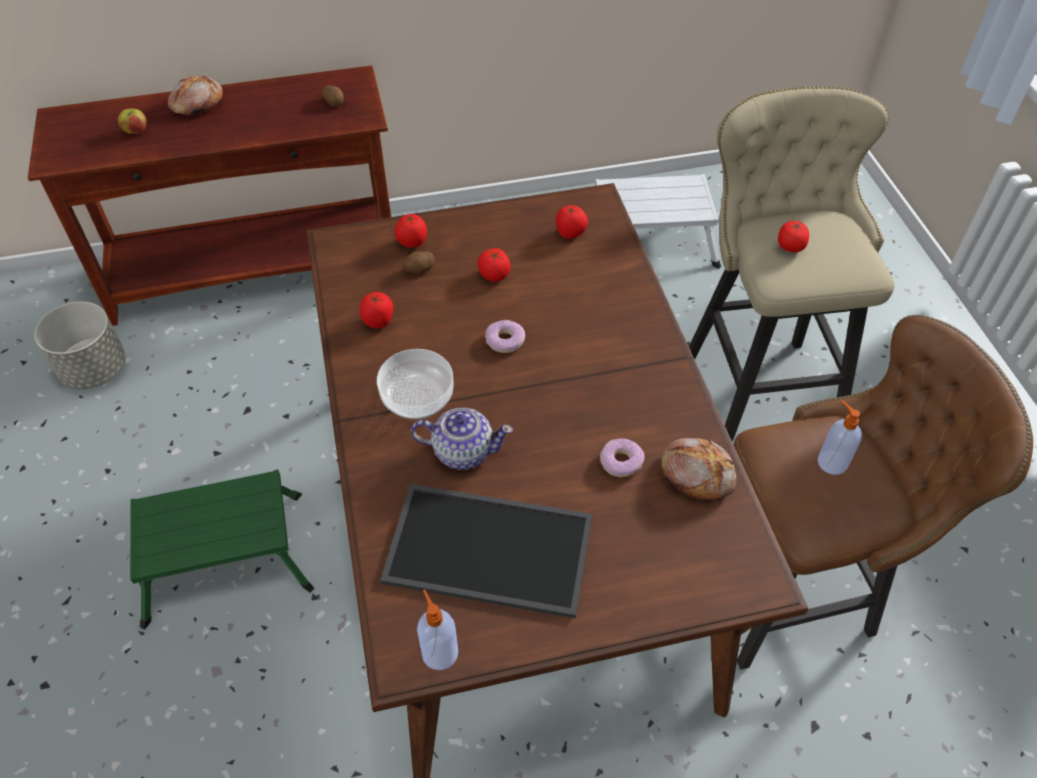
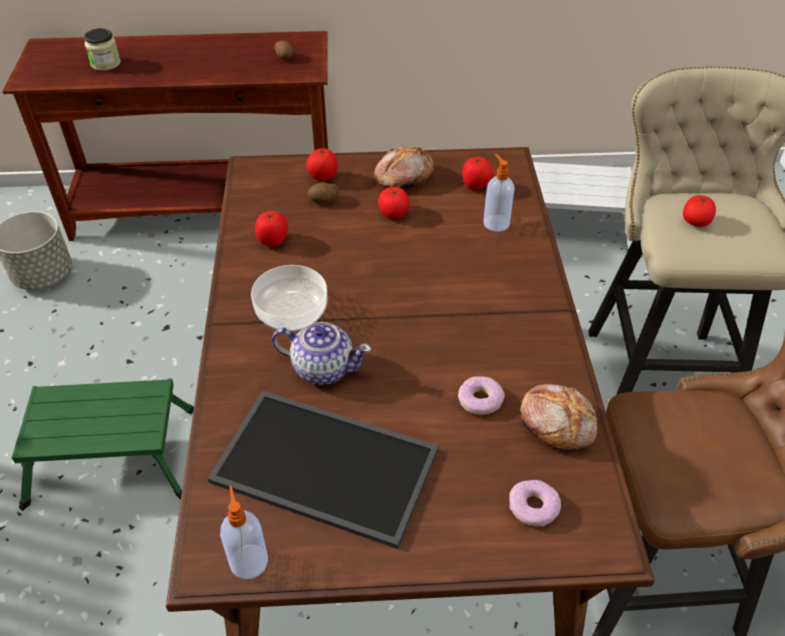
camera: 10 degrees right, 5 degrees down
(136, 131) = (106, 63): apple -> jar
(196, 104) = (164, 47): bread -> bread (403, 176)
(505, 341) = (389, 273): donut -> donut (533, 507)
(831, 462) = (708, 435): soap dispenser -> soap dispenser (495, 222)

